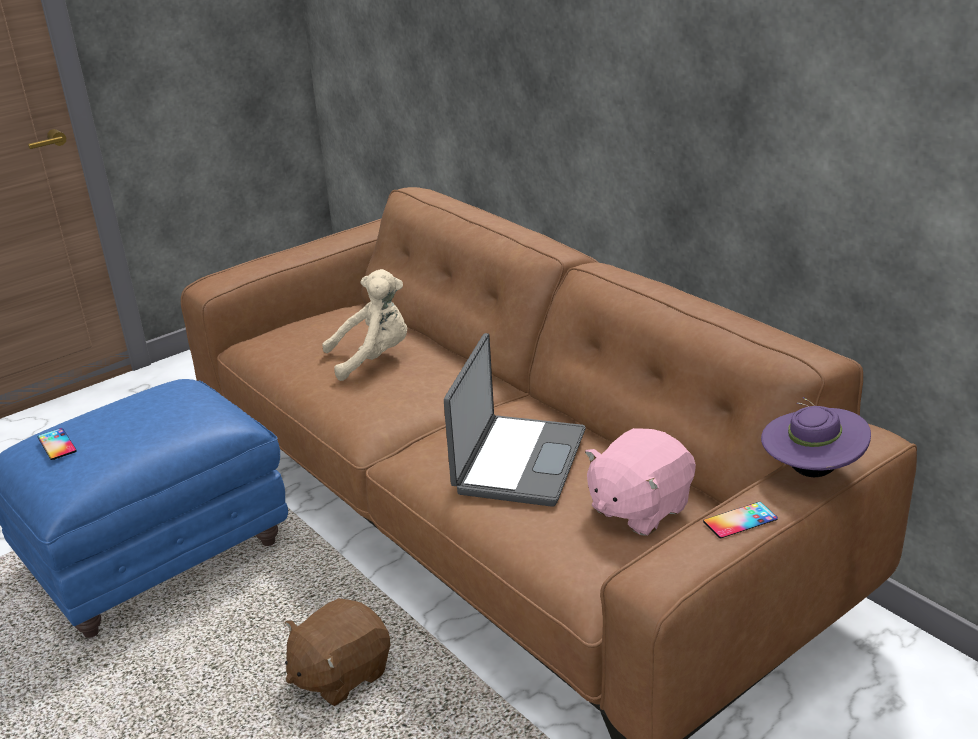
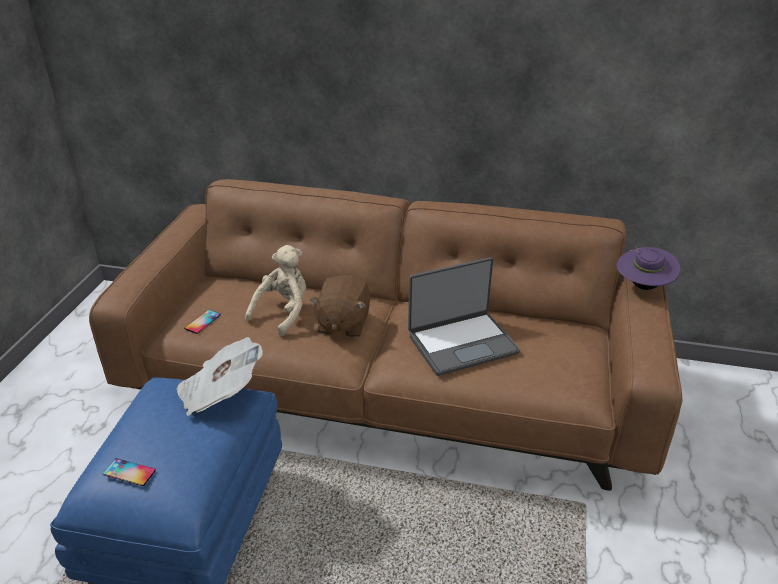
camera: 40 degrees left, 5 degrees up
(207, 409) = (220, 393): none -> newspaper
(340, 674) = (412, 530): brown plush toy -> brown plush toy (342, 324)
(517, 461) = (462, 343): laptop -> laptop turned 90 degrees clockwise
(638, 508) = (554, 343): pink plush toy -> none
(740, 520) = (650, 325): phone -> phone (202, 321)

